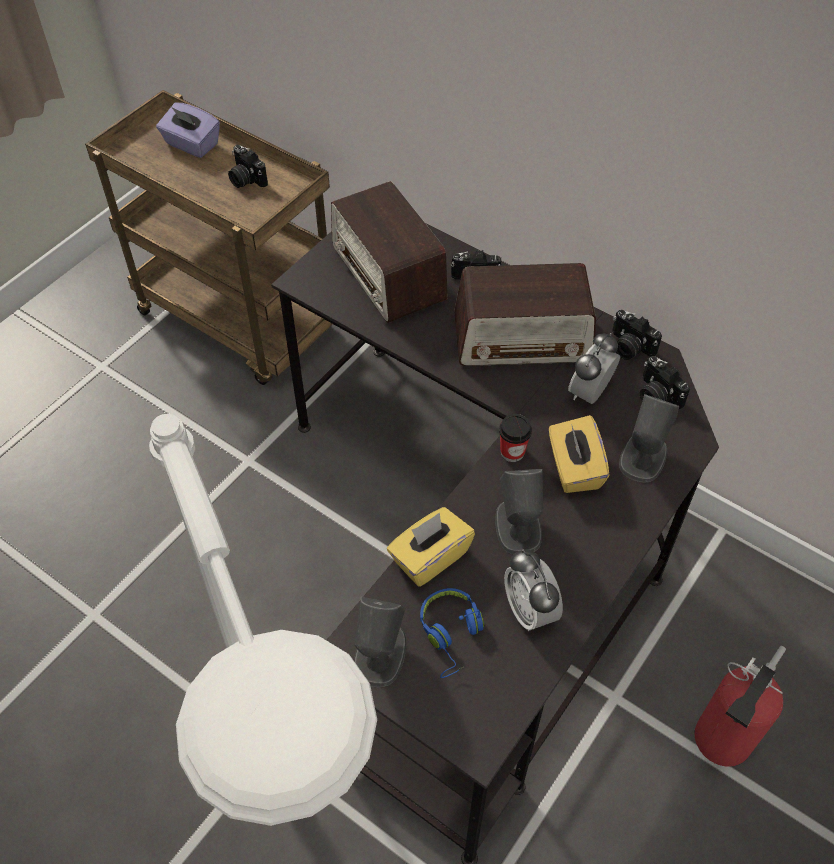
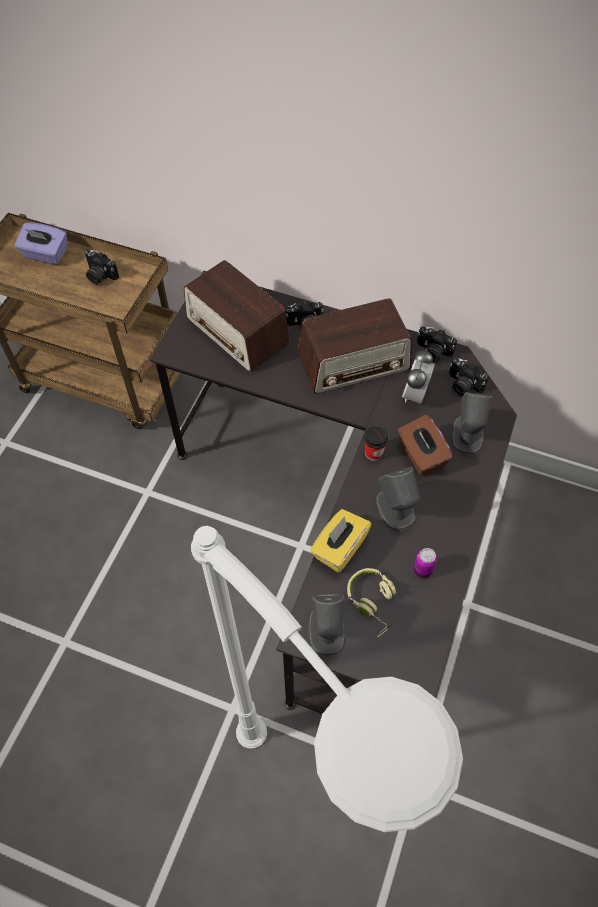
camera: 15 degrees left, 5 degrees up
(451, 634) = (373, 602): blue headphones -> beige headphones
(529, 610) = (422, 570): alarm clock -> can
(574, 468) = (421, 455): yellow tissue box -> brown tissue box
(719, 743) = (546, 618): fire extinguisher -> none

